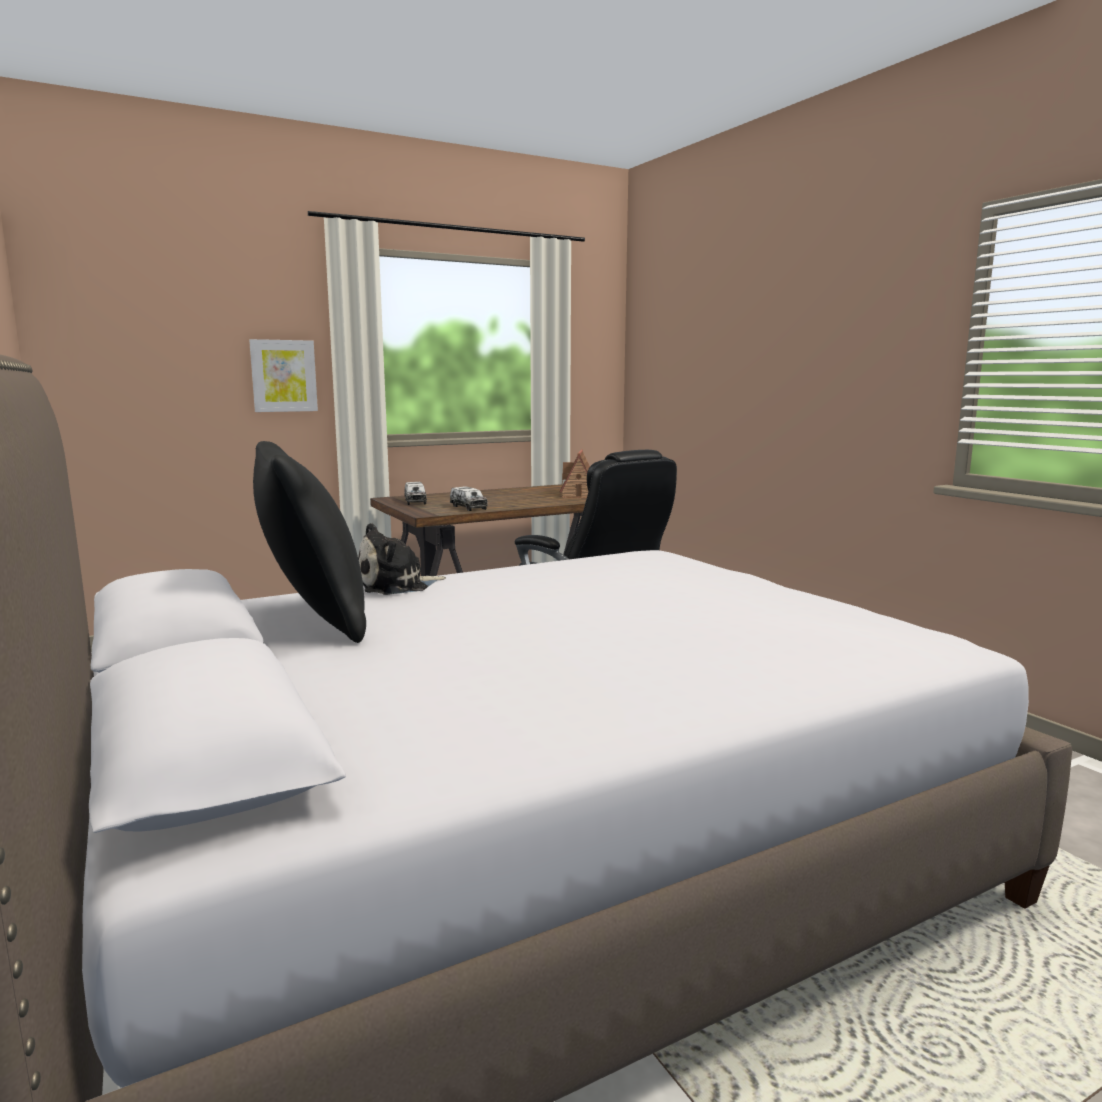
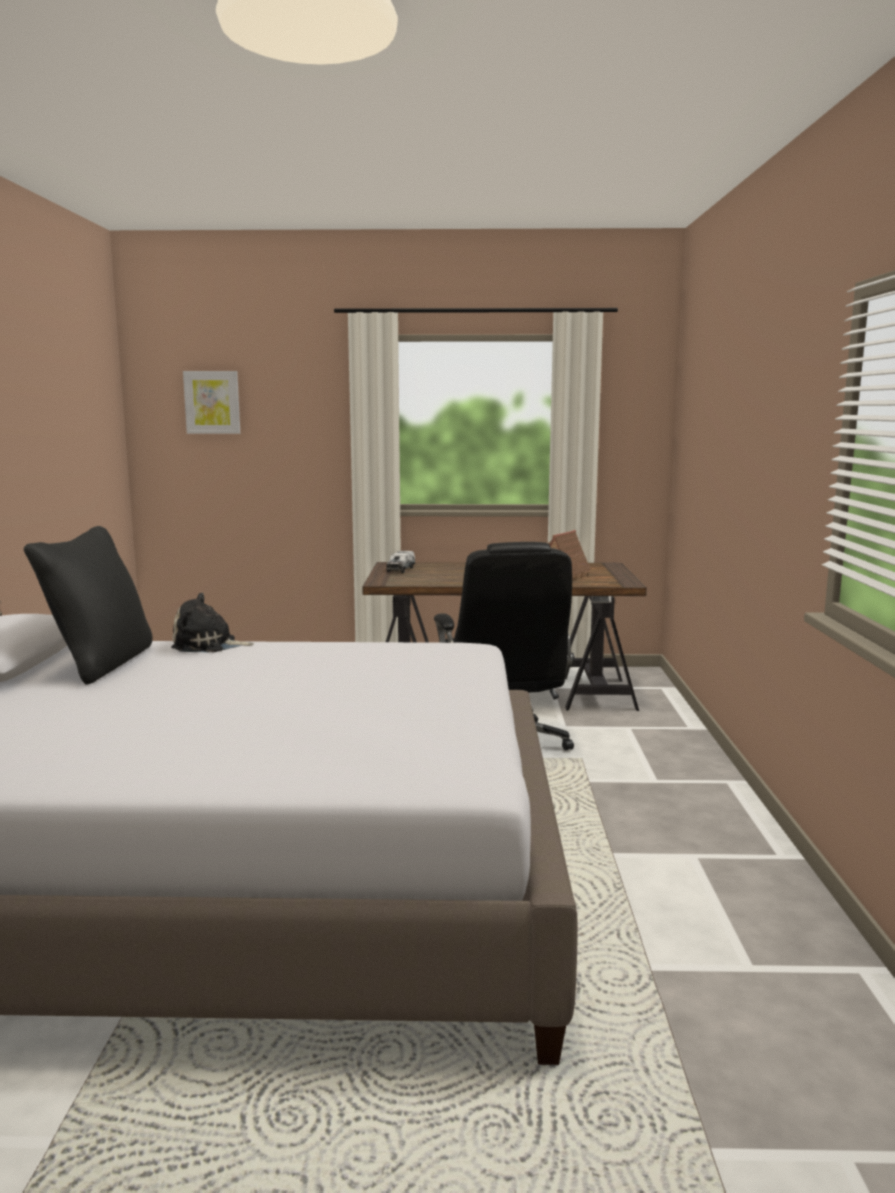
camera: 30 degrees right, 0 degrees up
(283, 376) = (315, 450): picture -> picture (212, 402)
(468, 507) = (428, 580): toy truck -> none

